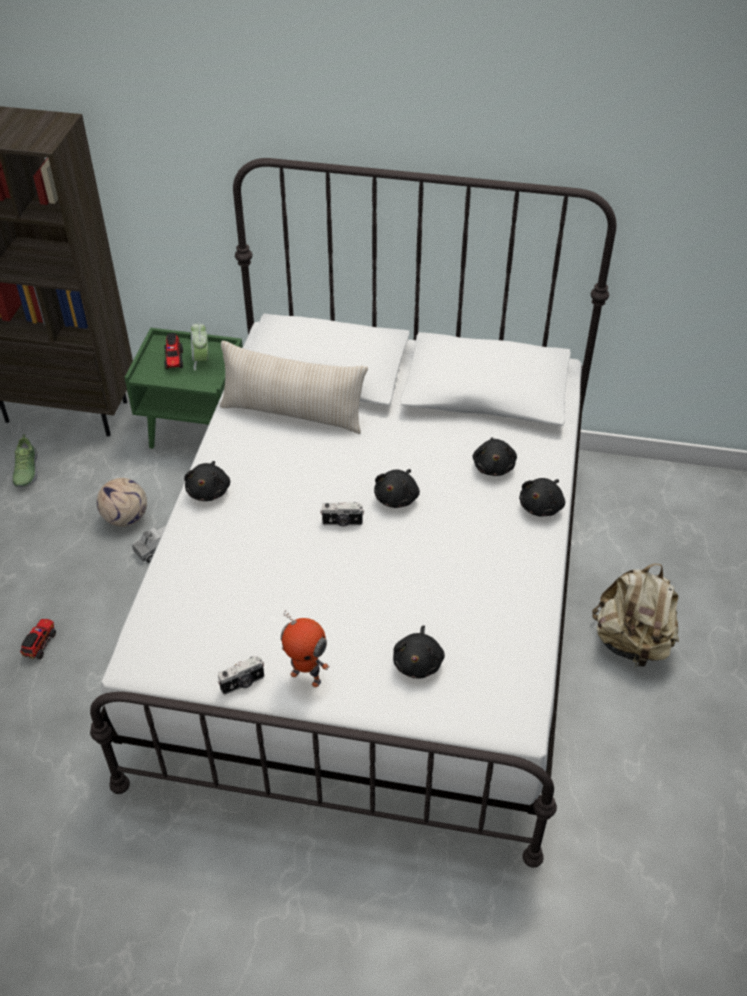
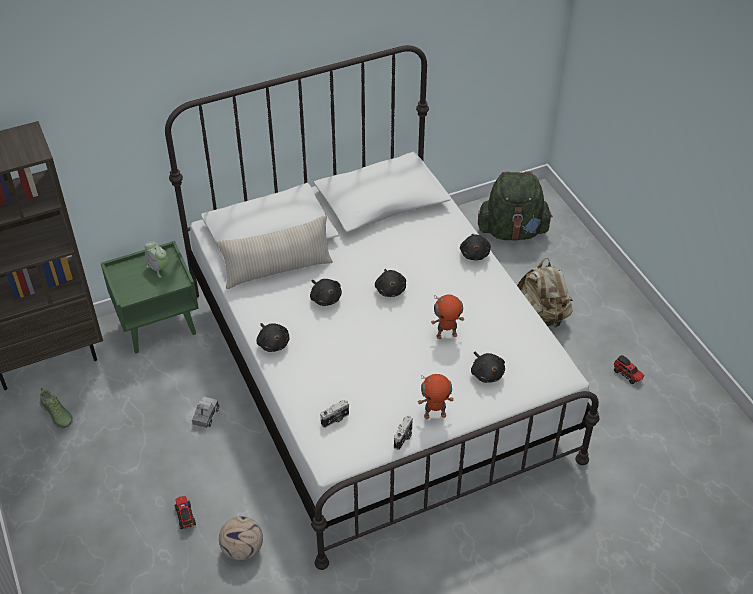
camera: 35 degrees left, 0 degrees up
(125, 518) = (164, 407): football -> football (242, 549)
(174, 360) = (139, 277): toy truck -> toy truck (628, 375)
(342, 523) = (373, 320): camera -> camera (335, 419)
(414, 586) = (446, 334): none -> toy robot
(493, 466) = (428, 243): black plush toy -> black plush toy (325, 298)
(685, 520) = (512, 231): none -> green backpack

